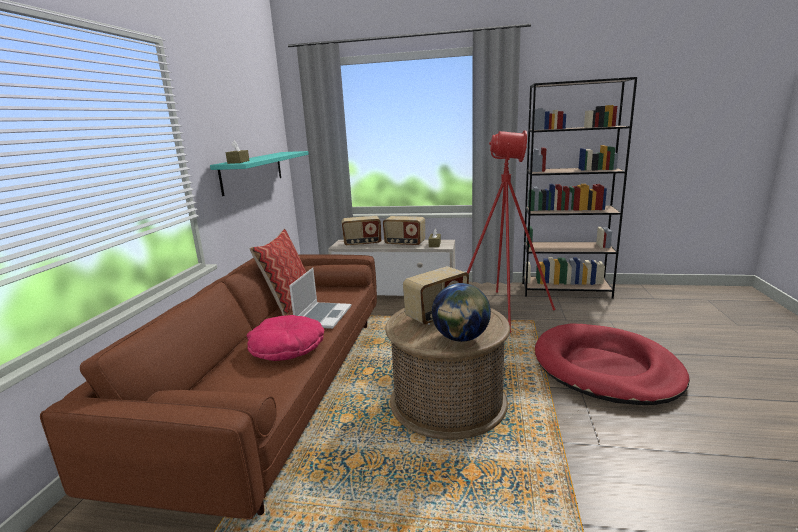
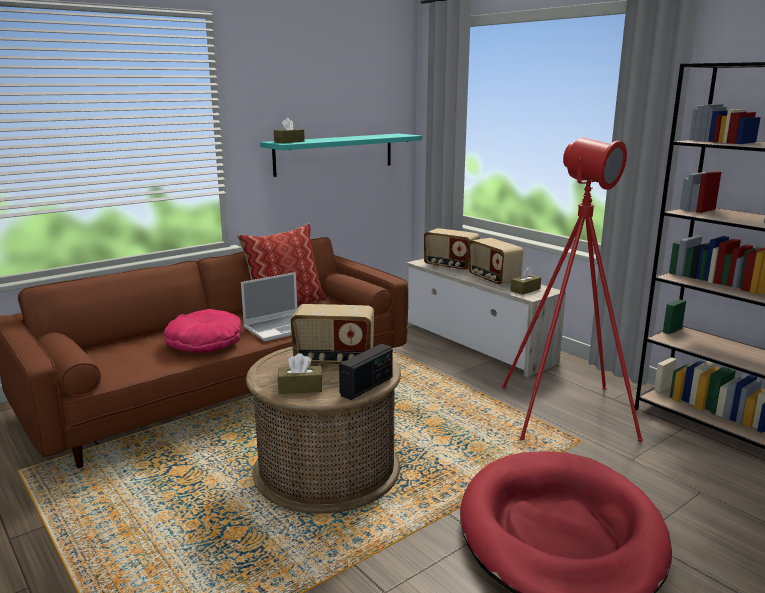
camera: 40 degrees right, 0 degrees up
(461, 338) = (300, 388): globe -> brown tissue box
(493, 320) = (367, 386): none -> radio

